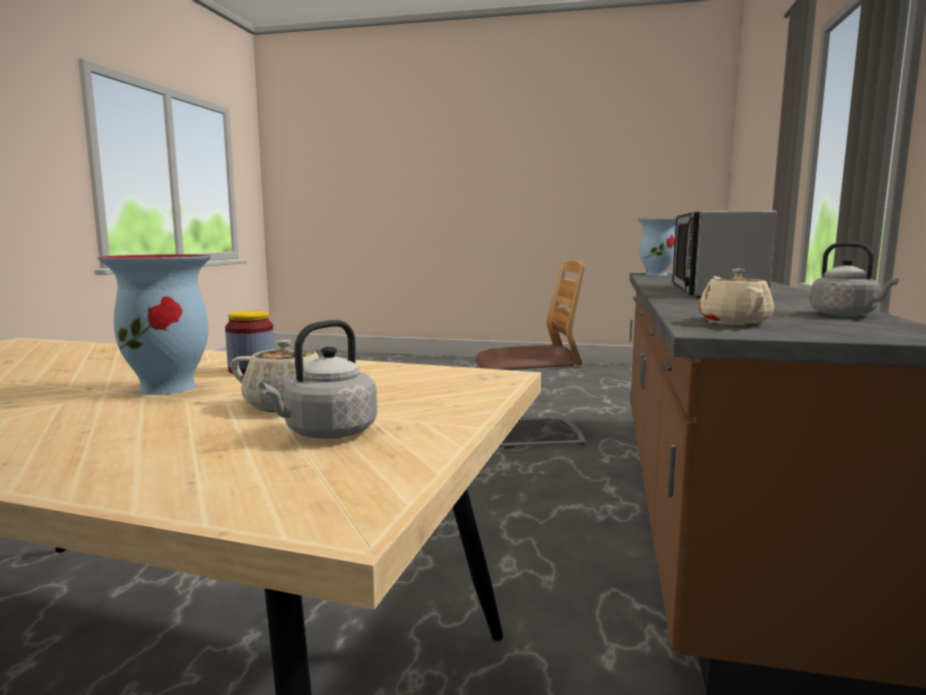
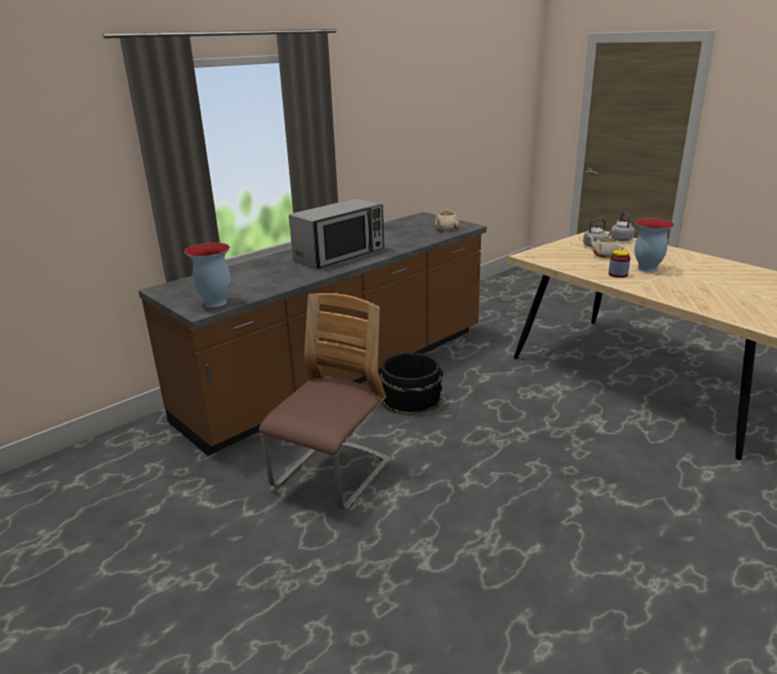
camera: 145 degrees left, 15 degrees up
(529, 433) = (332, 475): chair -> chair turned 90 degrees clockwise
(566, 501) = (411, 399): none -> black bucket
(846, 315) = (391, 226): grey kettle -> grey kettle (620, 239)

